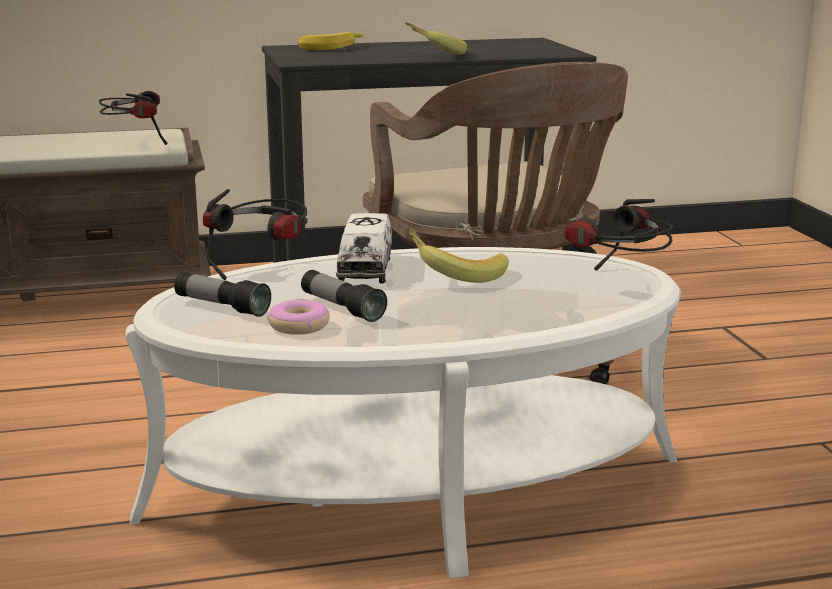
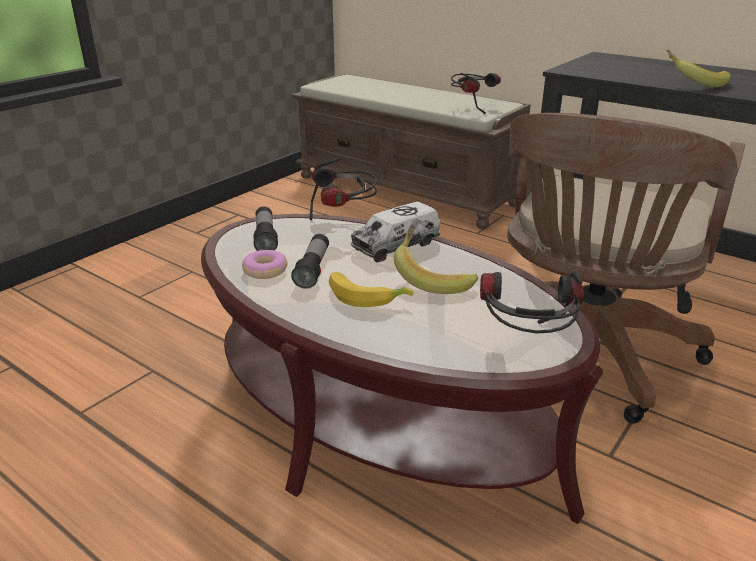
camera: 50 degrees right, 10 degrees up
(329, 48) = (632, 61): banana -> banana (366, 296)
(415, 487) = (377, 415): white coffee table -> brown coffee table

